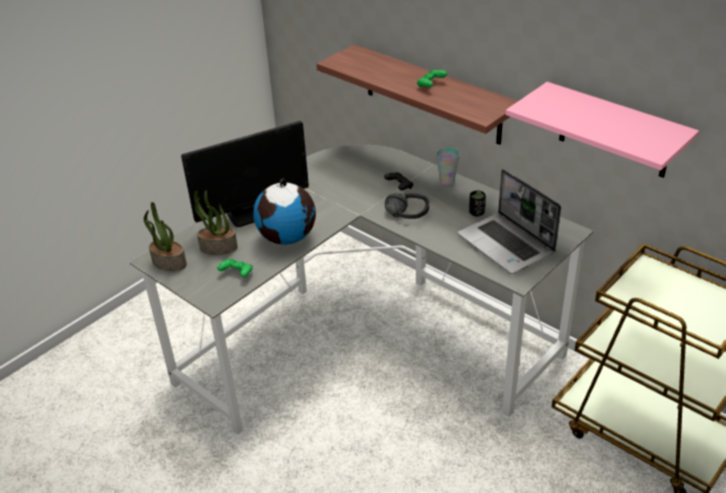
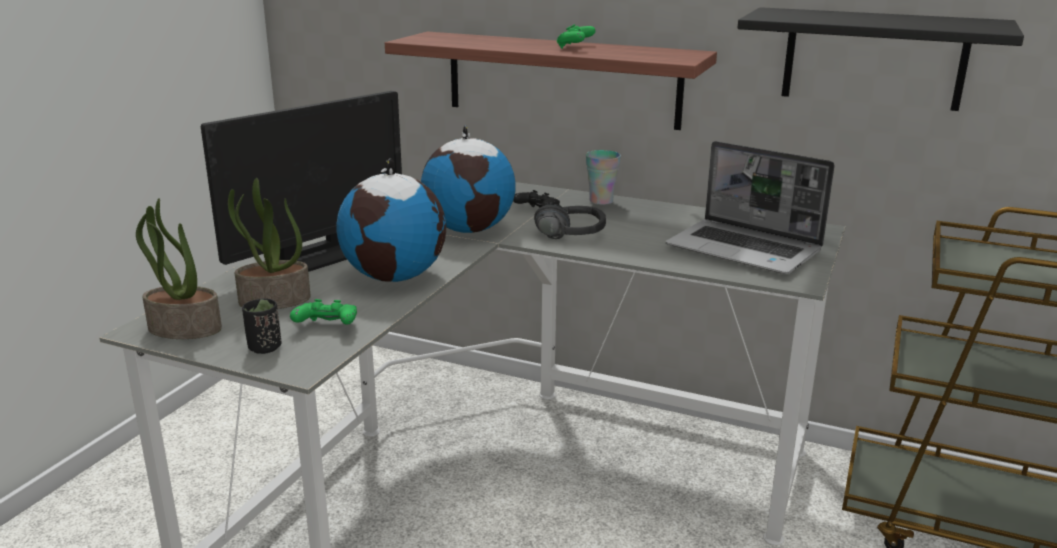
camera: 20 degrees left, 15 degrees down
(349, 199) = (469, 229): none -> globe
(476, 213) = (671, 225): black cup -> black cup (264, 348)
(614, 131) = (873, 58): pink shelf -> black shelf

